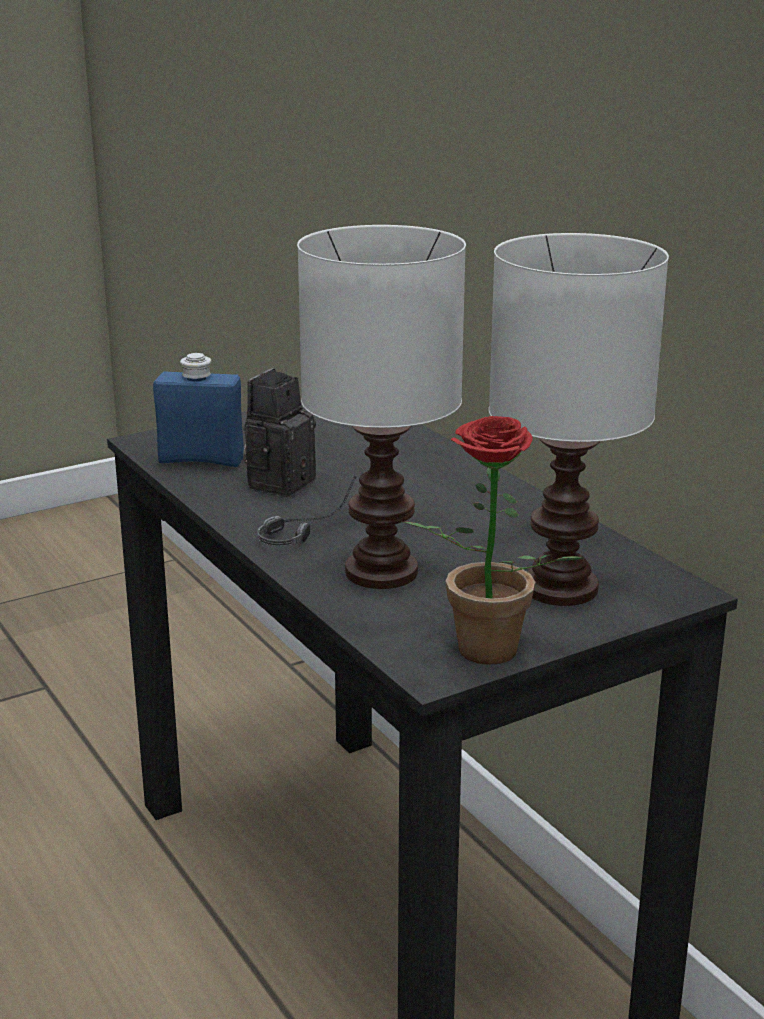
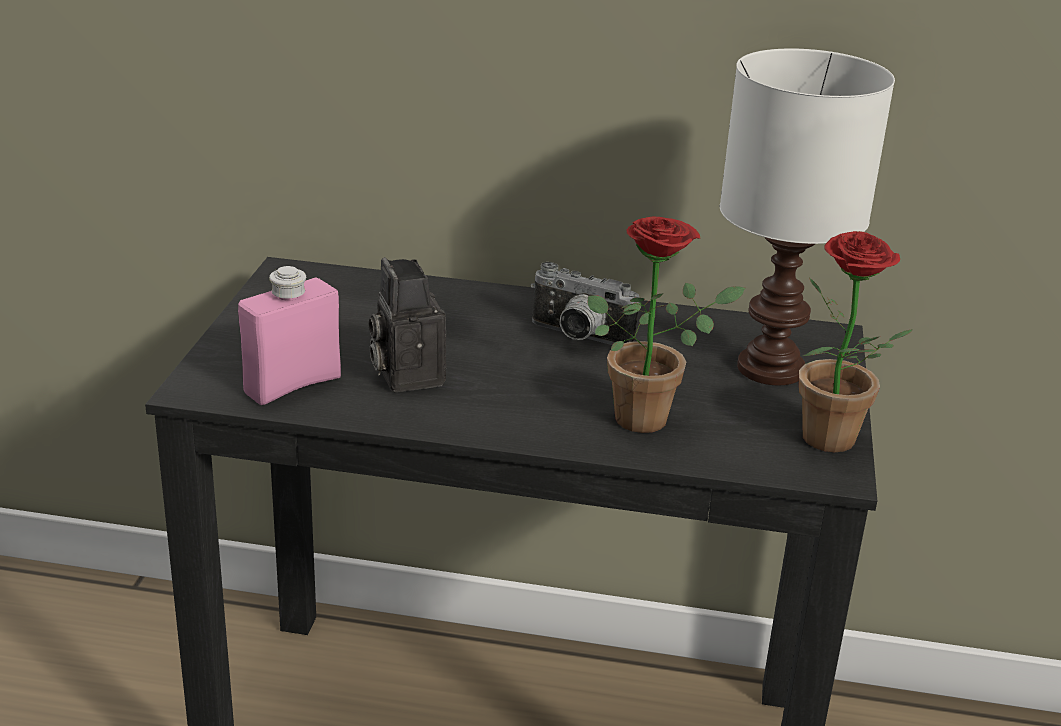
camera: 50 degrees left, 5 degrees up
(201, 460) = (292, 385): blue bottle -> pink bottle
(306, 525) = (514, 404): headphones -> none
(382, 573) = (651, 416): white table lamp -> potted plant
(451, 507) = (577, 338): none -> camera

